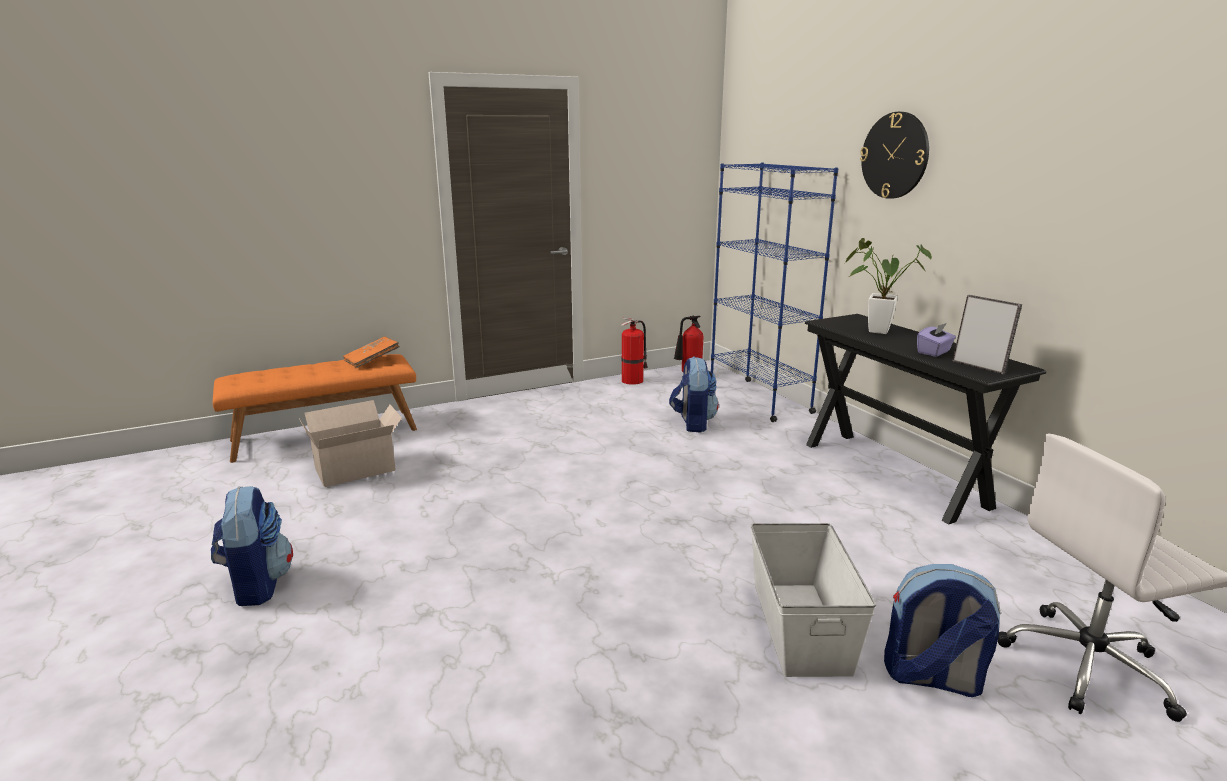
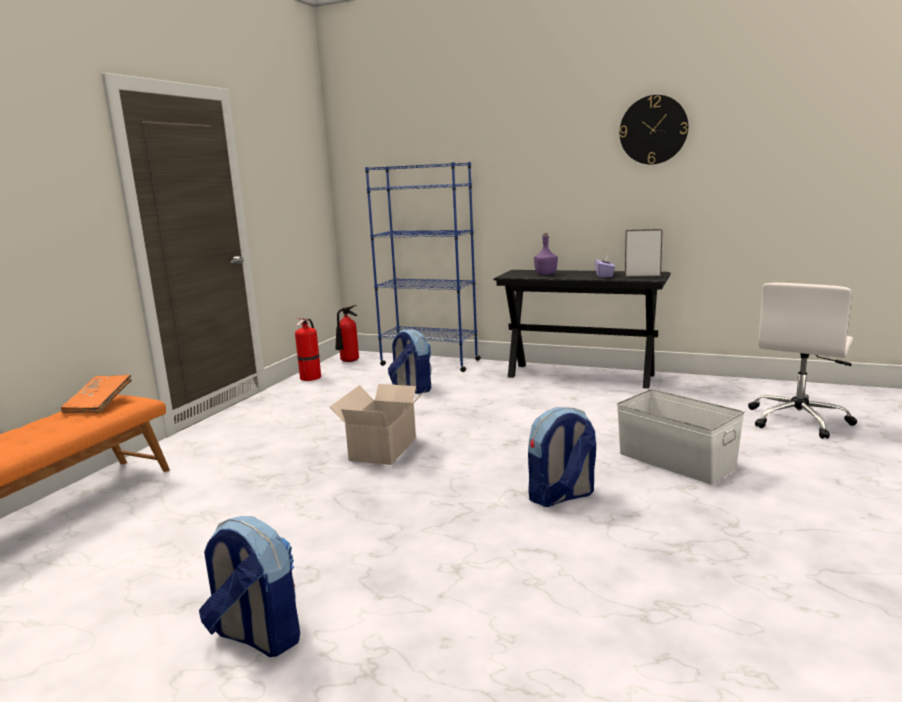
camera: 40 degrees left, 5 degrees down
(358, 469) = (169, 518): cardboard box -> cardboard box (385, 448)
(872, 330) = (545, 274): potted plant -> purple bottle
(895, 155) = (521, 148): wall clock -> wall clock (653, 130)
(931, 678) = (763, 453): backpack -> backpack (561, 496)

